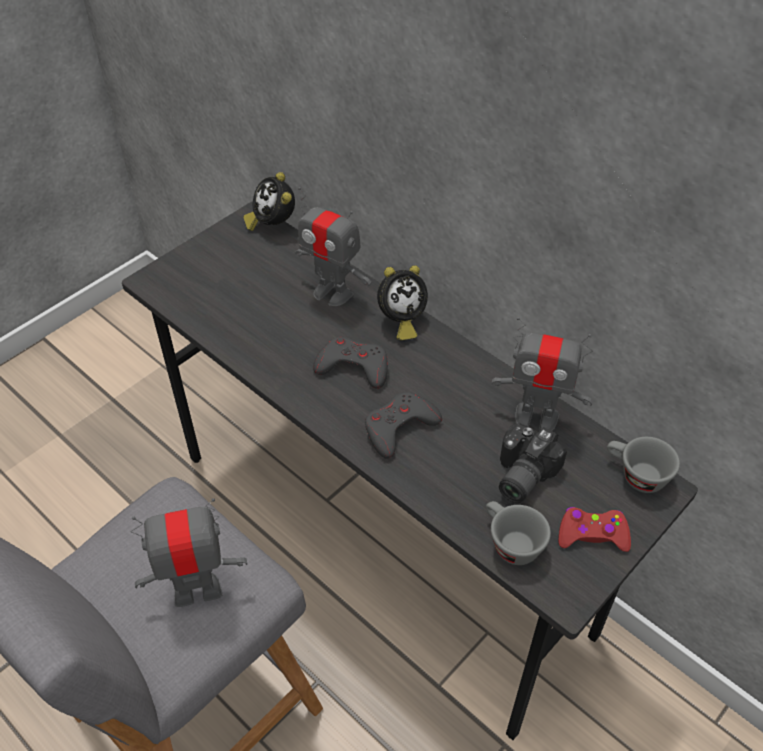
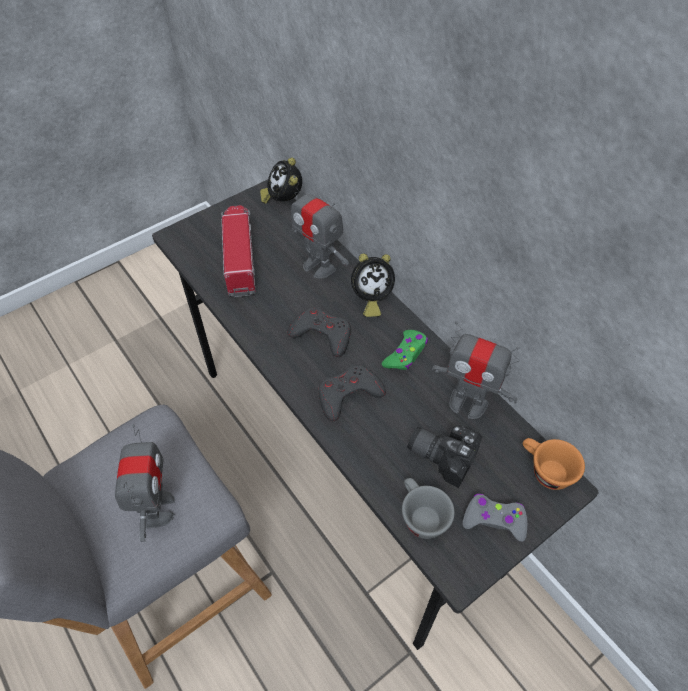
camera: 10 degrees right, 5 degrees up
(197, 590) = (158, 509): toy robot -> toy robot turned 90 degrees clockwise
(235, 292) = (239, 255): none -> toy truck
(454, 375) = (405, 354): none -> green game controller
(520, 474) = (442, 453): camera -> camera turned 75 degrees clockwise
(592, 534) = (494, 520): red game controller -> grey game controller
(635, 475) = (544, 470): grey cup -> orange cup

